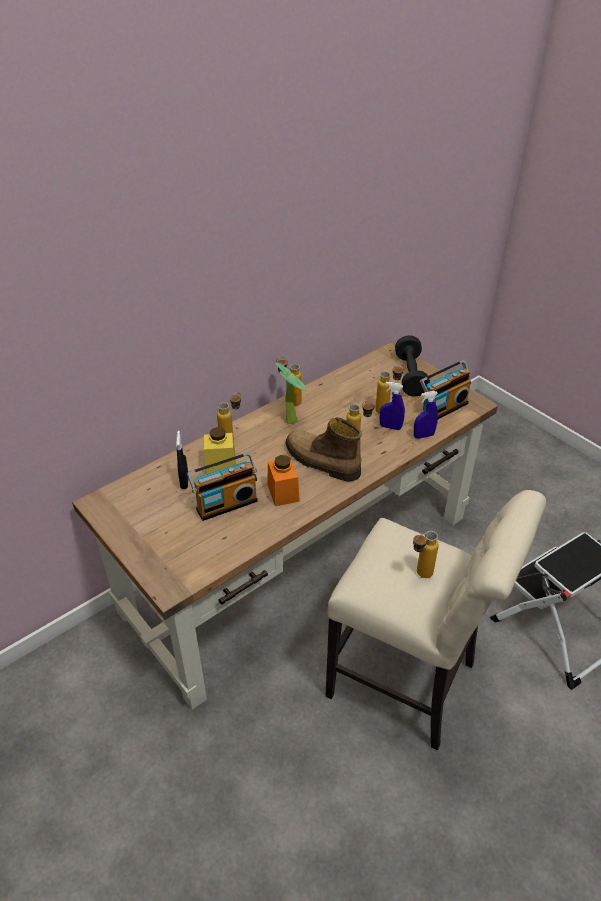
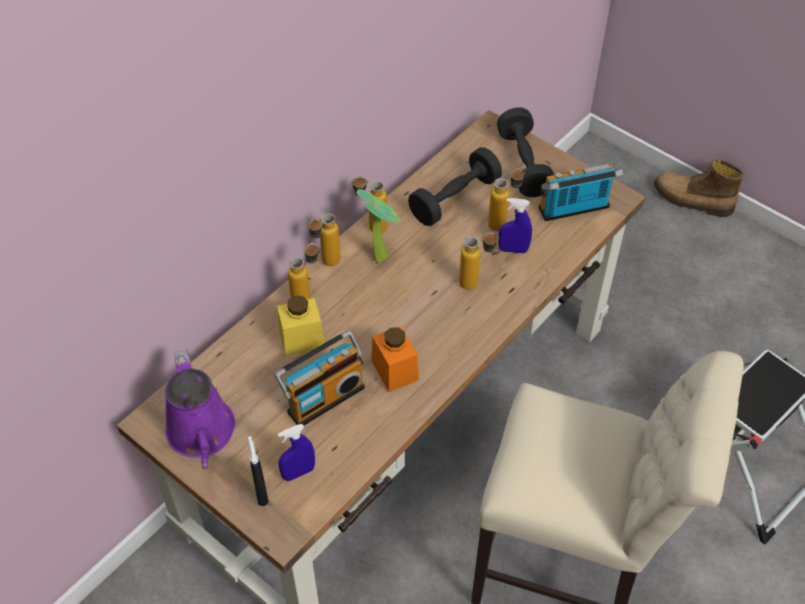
camera: 10 degrees left, 10 degrees up
(130, 516) = (202, 434): none -> purple watering can
(184, 482) = (260, 372): black spray bottle -> black spray bottle (261, 492)
(321, 462) = (434, 316): boot -> boot (691, 201)
(354, 391) = (454, 199): none -> black dumbbell
(419, 575) = (589, 462): bottle -> bottle (325, 264)
(423, 436) = (558, 257): blue spray bottle -> blue spray bottle (298, 472)
(442, 408) = (575, 210): radio -> radio turned 150 degrees counterclockwise

